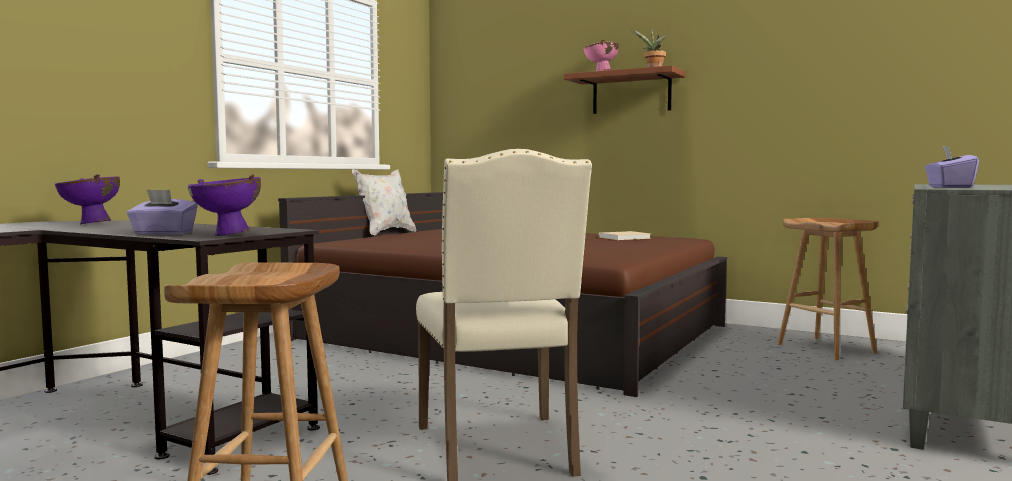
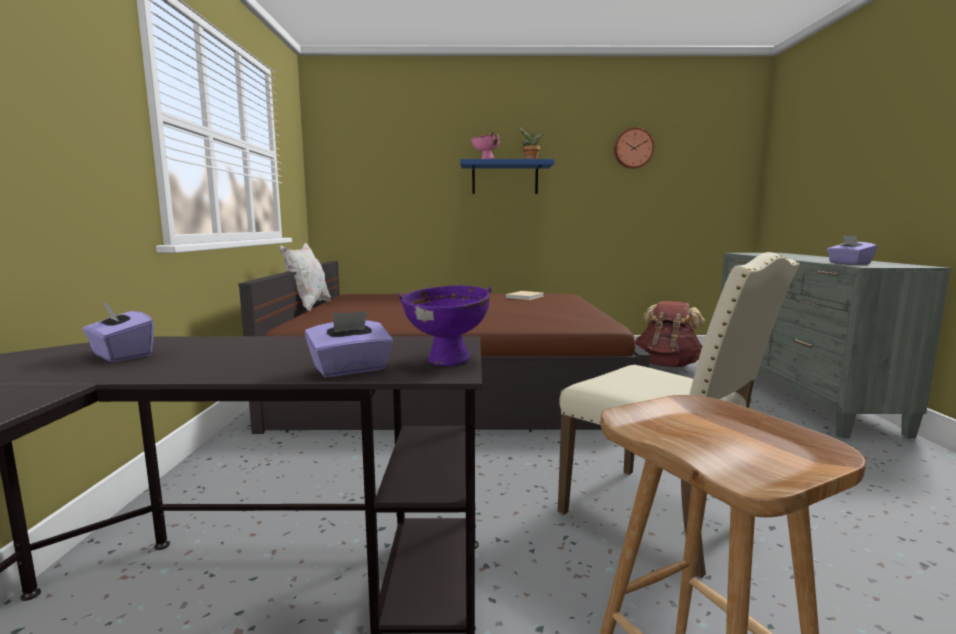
camera: 30 degrees left, 5 degrees up
(91, 224) = (121, 355): purple bowl -> purple tissue box
(631, 93) = (505, 178): brown shelf -> blue shelf
(801, 42) = (633, 148): none -> wall clock
(827, 348) = (667, 365): brown stool -> brown backpack

